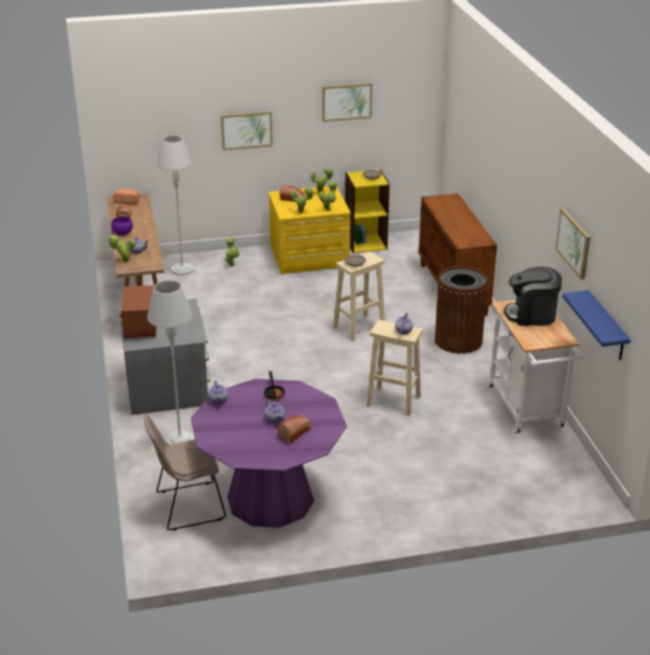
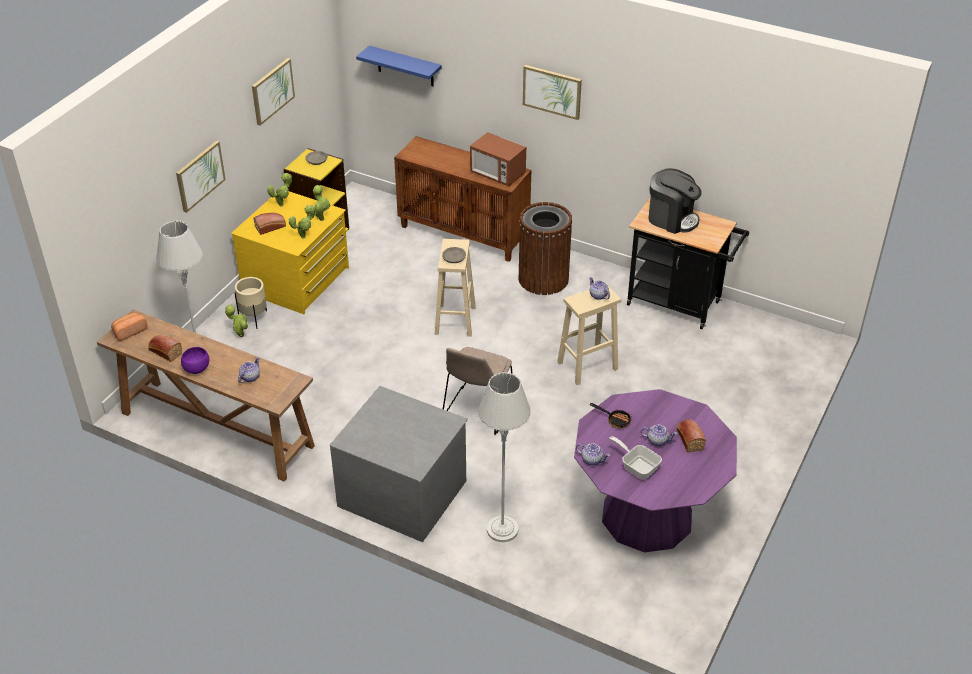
camera: 50 degrees left, 10 degrees up
(124, 261) = (259, 396): potted plant -> none
(141, 327) = (390, 449): microwave -> microwave (497, 174)
(187, 506) = (606, 576): beige chair -> beige chair (477, 411)
(236, 422) = (637, 466): none -> frying pan
(253, 261) = (254, 318): none -> beige planter
(527, 411) = (679, 305): white cart -> black cart
(531, 315) = (671, 219): coffee machine -> coffee machine turned 105 degrees counterclockwise
(574, 243) = (701, 136): picture -> picture (552, 91)
(607, 327) = (782, 195): blue shelf -> blue shelf (405, 66)

